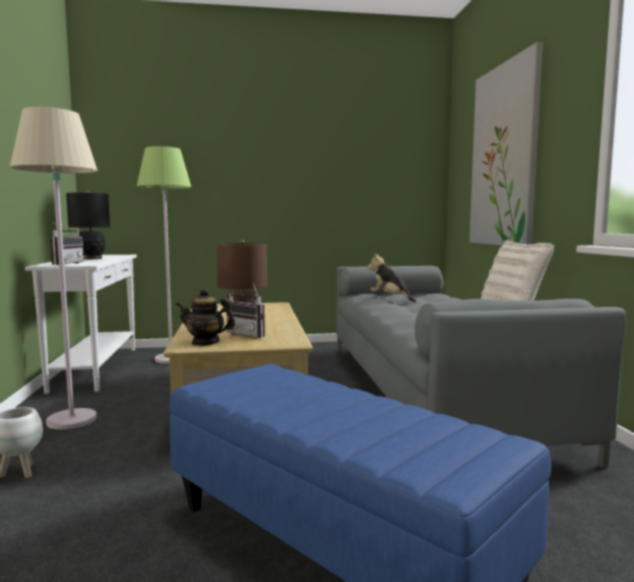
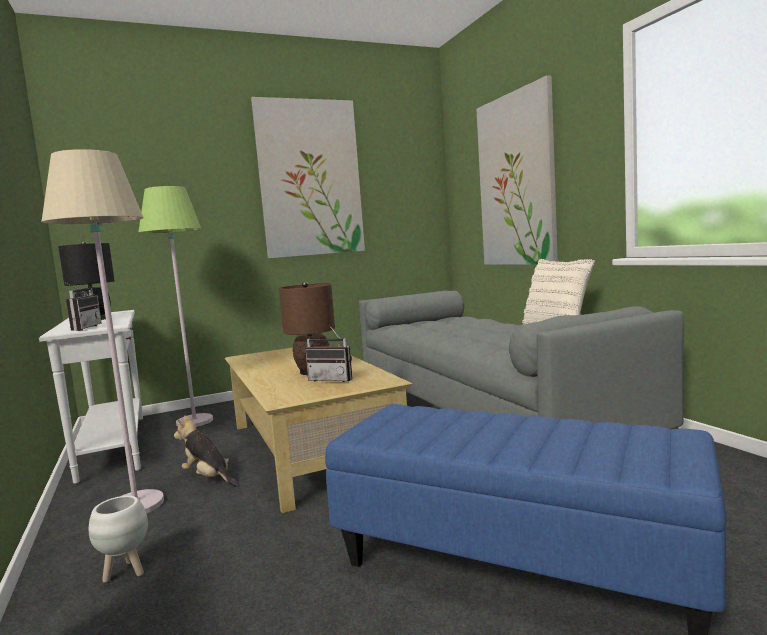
camera: 15 degrees left, 0 degrees up
(206, 342) = (299, 393): teapot -> none
(306, 146) = (310, 178): none -> picture
(390, 298) = (428, 326): plush toy -> plush toy (208, 478)

